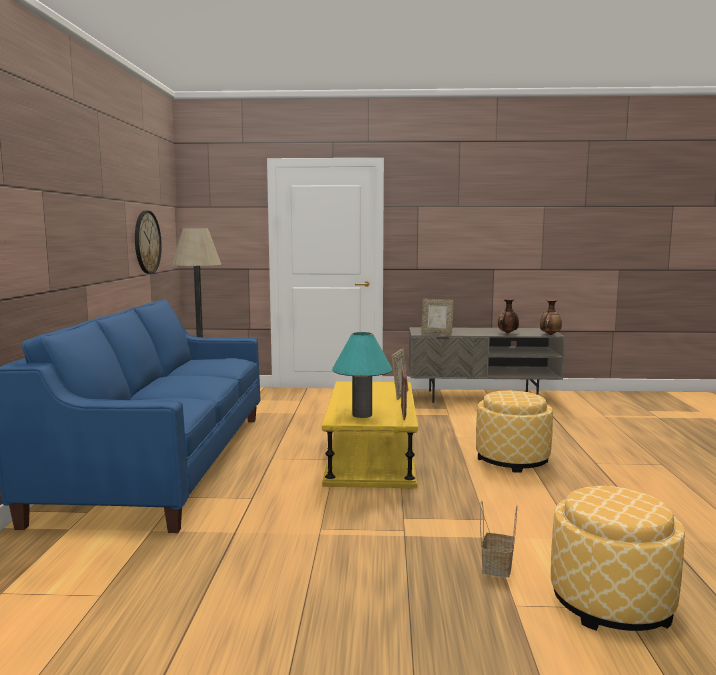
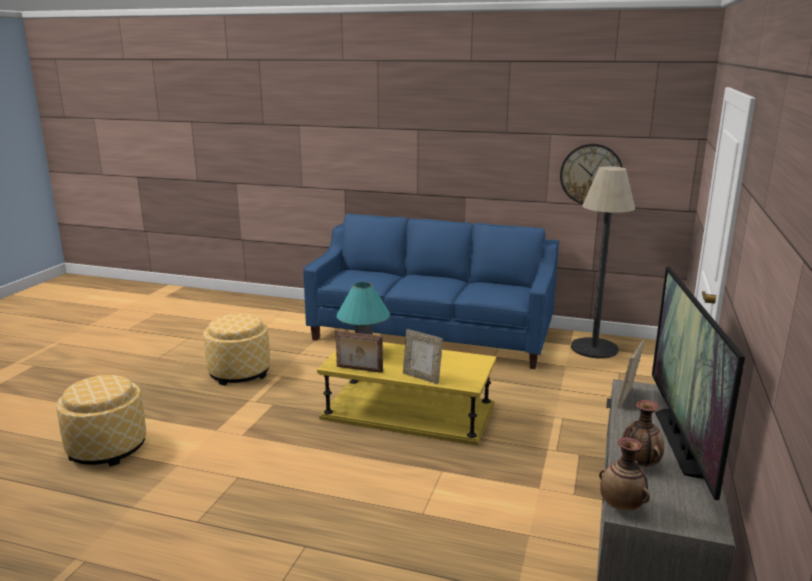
camera: 105 degrees right, 10 degrees up
(476, 329) = (681, 442): none -> television
(496, 566) = (182, 422): basket -> none
(512, 459) = (352, 487): ottoman -> ottoman (239, 372)

